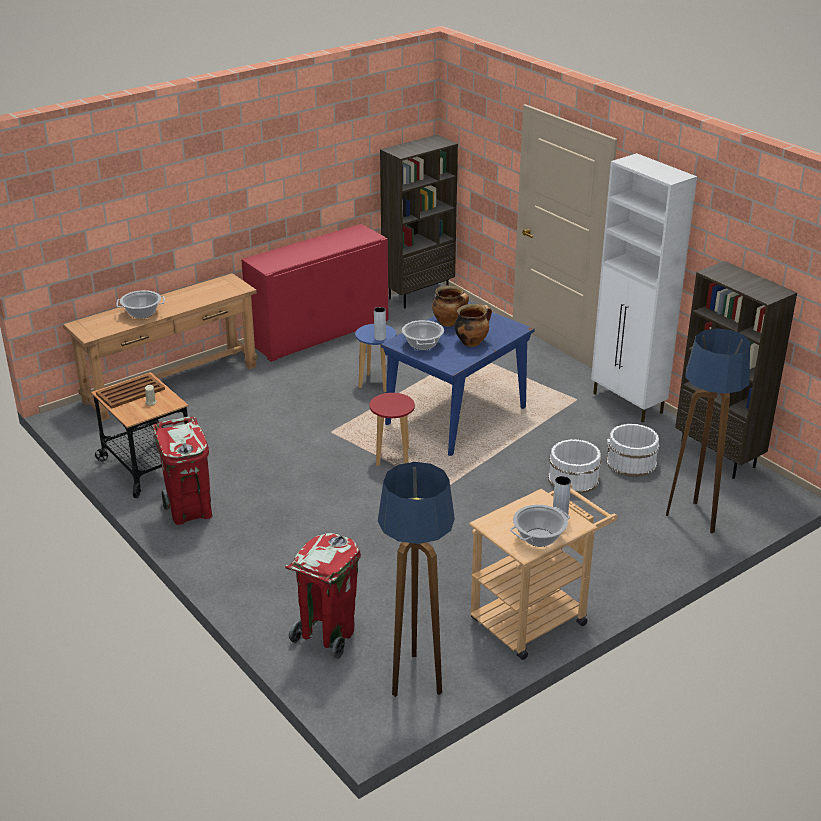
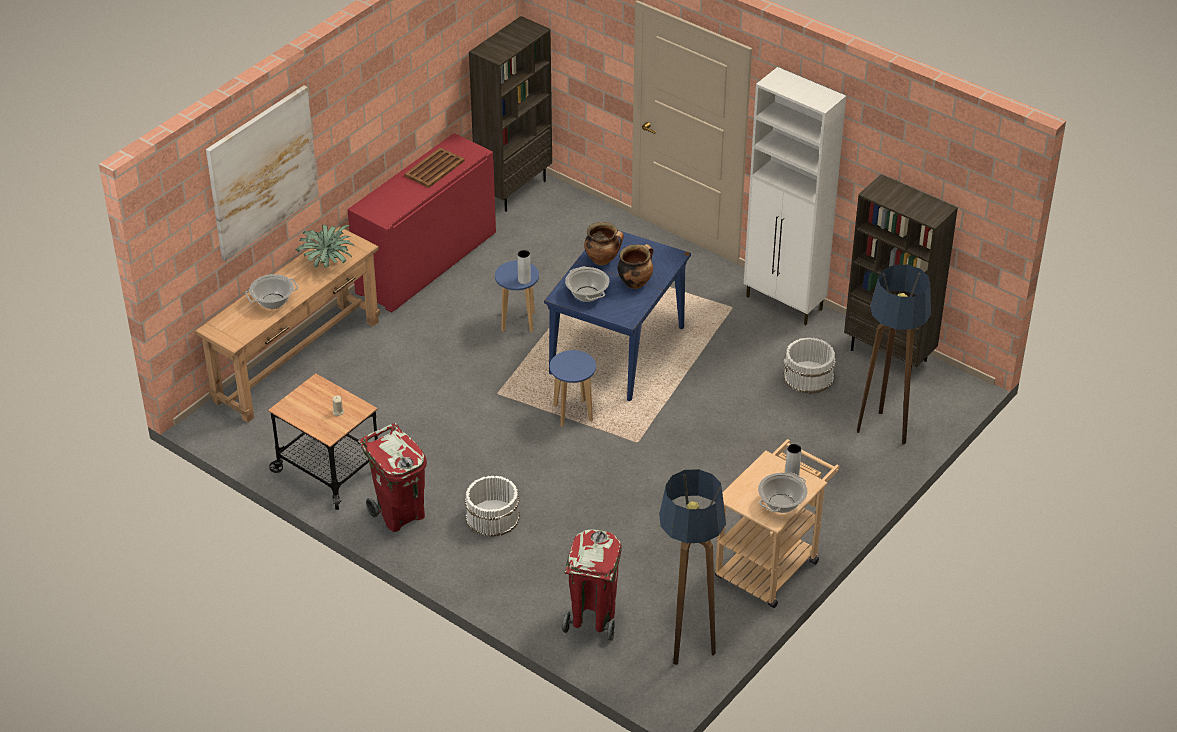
camera: 15 degrees left, 10 degrees up
(131, 391) = (310, 402): brown tray -> brown tray (435, 168)
(145, 190) = (262, 172): none -> picture
(206, 294) = (328, 262): none -> potted plant
(392, 457) = (572, 413): red stool -> blue stool
(573, 478) = (758, 406): white bucket -> white bucket (492, 517)

